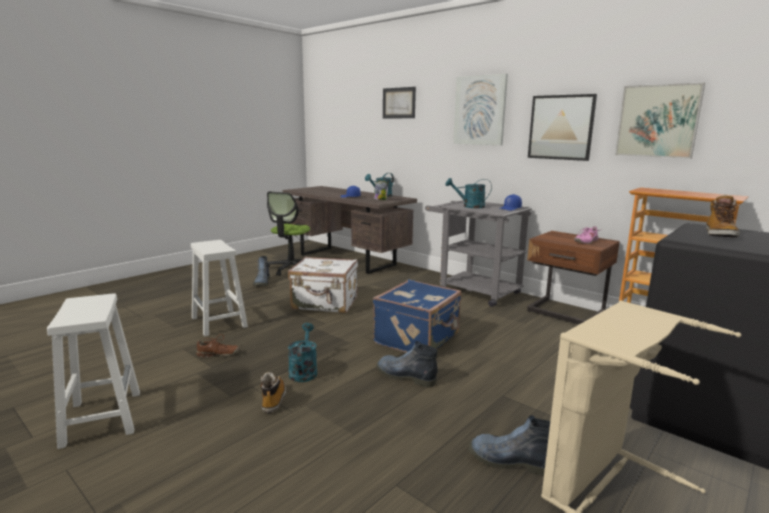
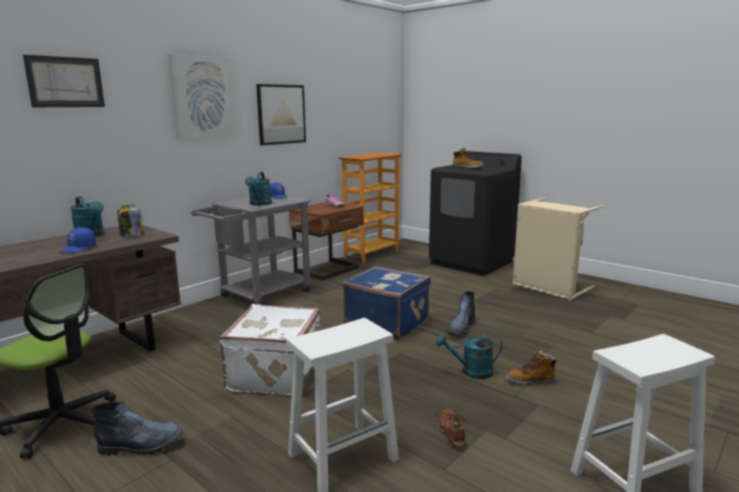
camera: 90 degrees left, 0 degrees up
(510, 461) = (545, 304): boot -> none
(657, 121) = (337, 108): picture -> none

